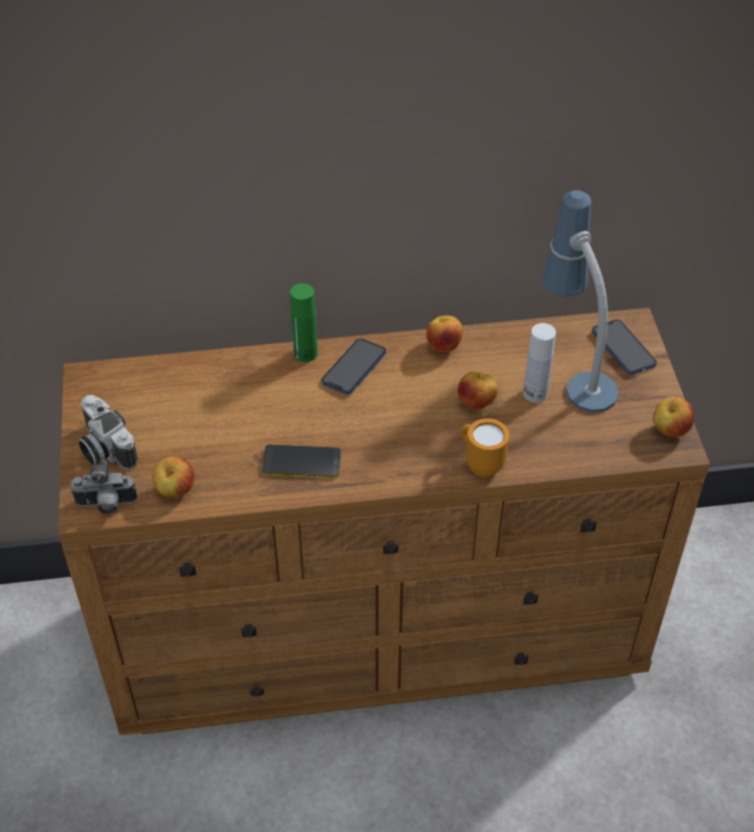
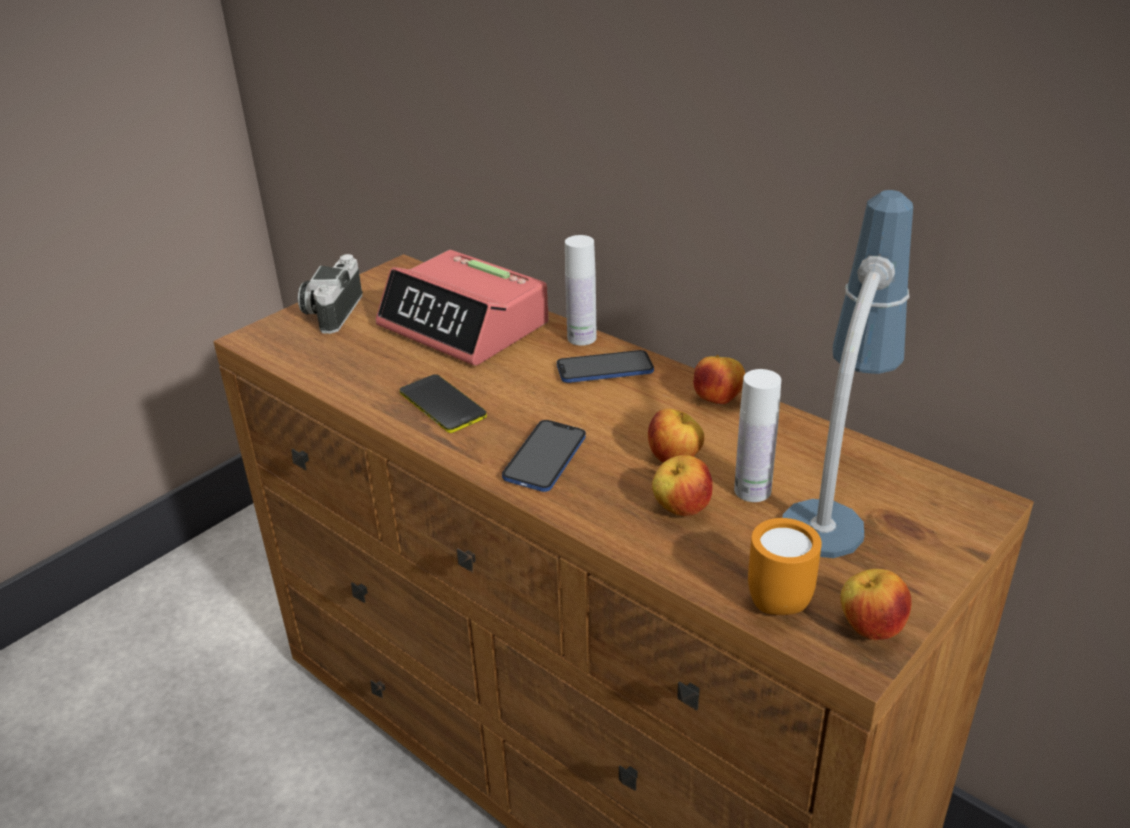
camera: 50 degrees right, 15 degrees down
(106, 505) = (268, 343): camera -> none
(175, 491) = (324, 363): apple -> apple (681, 509)
(217, 395) = (464, 325): none -> alarm clock
(305, 353) = (581, 338): green bottle -> white bottle
(480, 464) = (592, 508): orange mug -> orange mug (777, 596)
(623, 348) = (932, 516): phone -> phone (545, 458)

